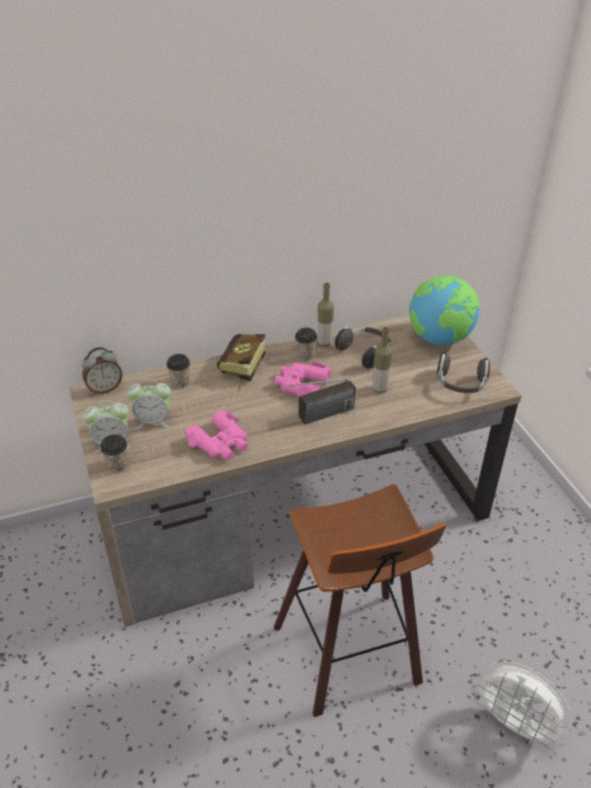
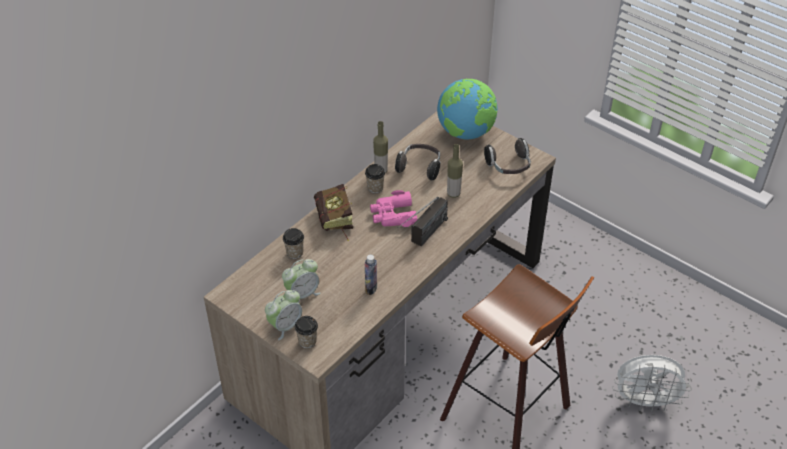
camera: 30 degrees left, 5 degrees up
(105, 388) = (236, 284): alarm clock -> none
(221, 443) = (371, 288): pink binoculars -> bottle

